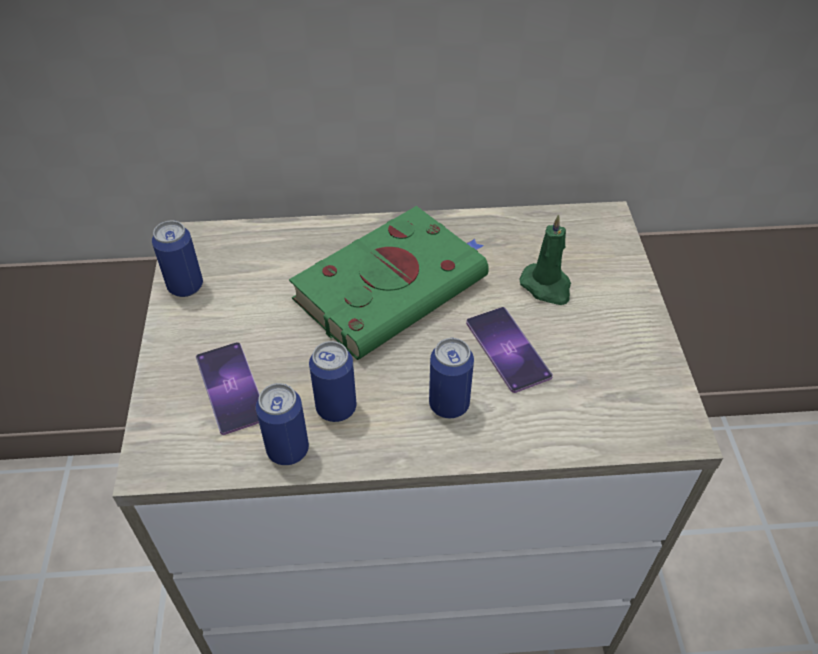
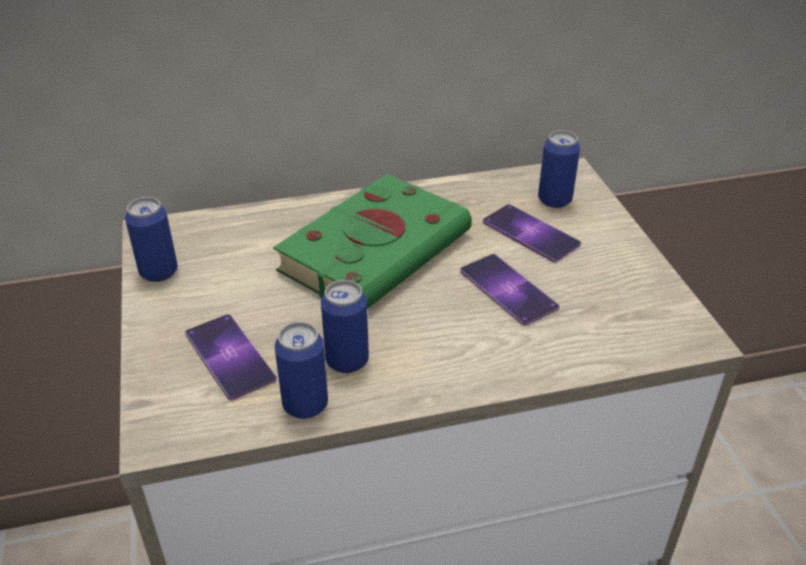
camera: 10 degrees left, 10 degrees down
(449, 404) = (463, 343): can -> can (554, 200)
(547, 286) = (530, 233): green candle -> phone

